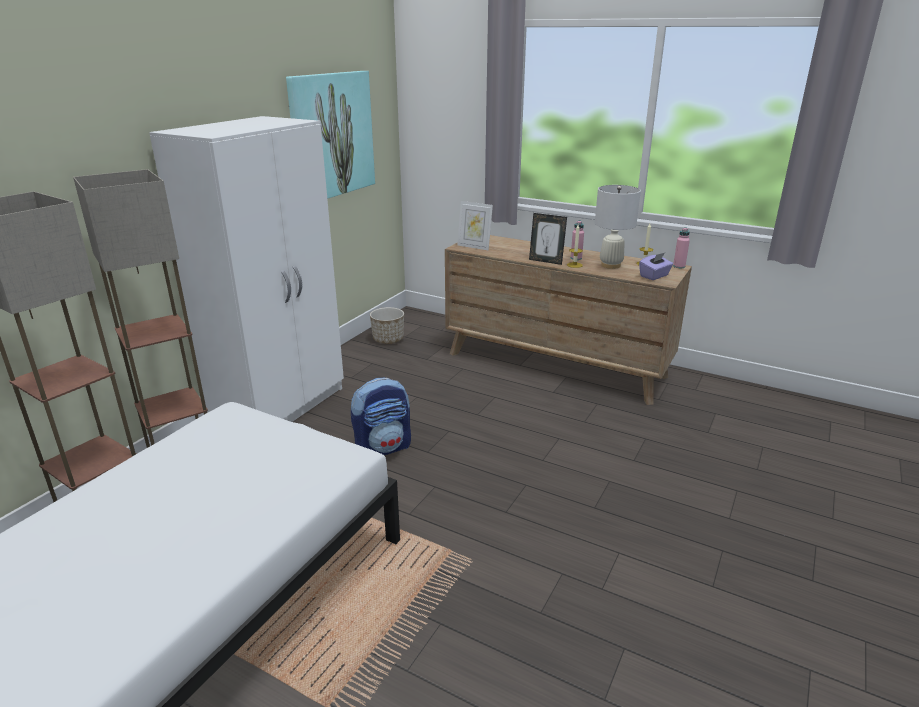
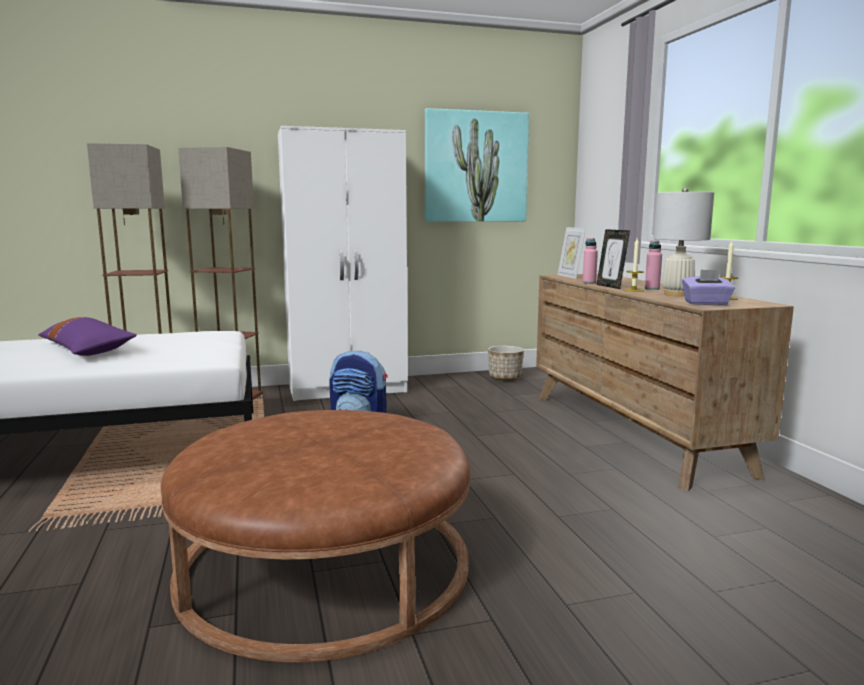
camera: 45 degrees right, 15 degrees down
(159, 511) = (87, 349): none -> purple pillow
(597, 578) = (325, 563): none -> brown ottoman
(679, 266) = (770, 304): pink bottle -> pink bottle (589, 283)

